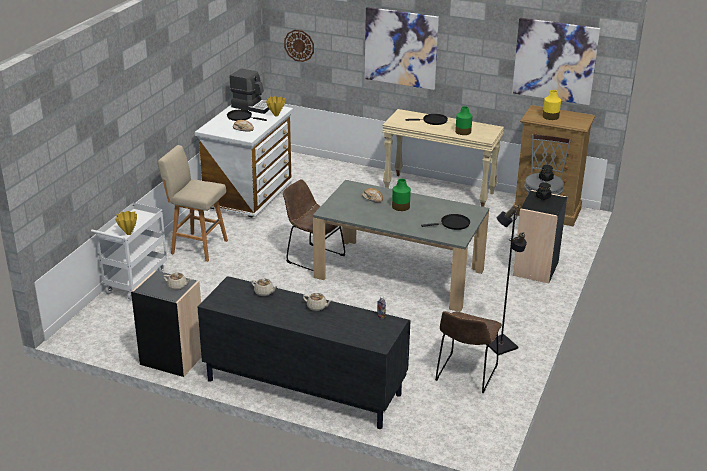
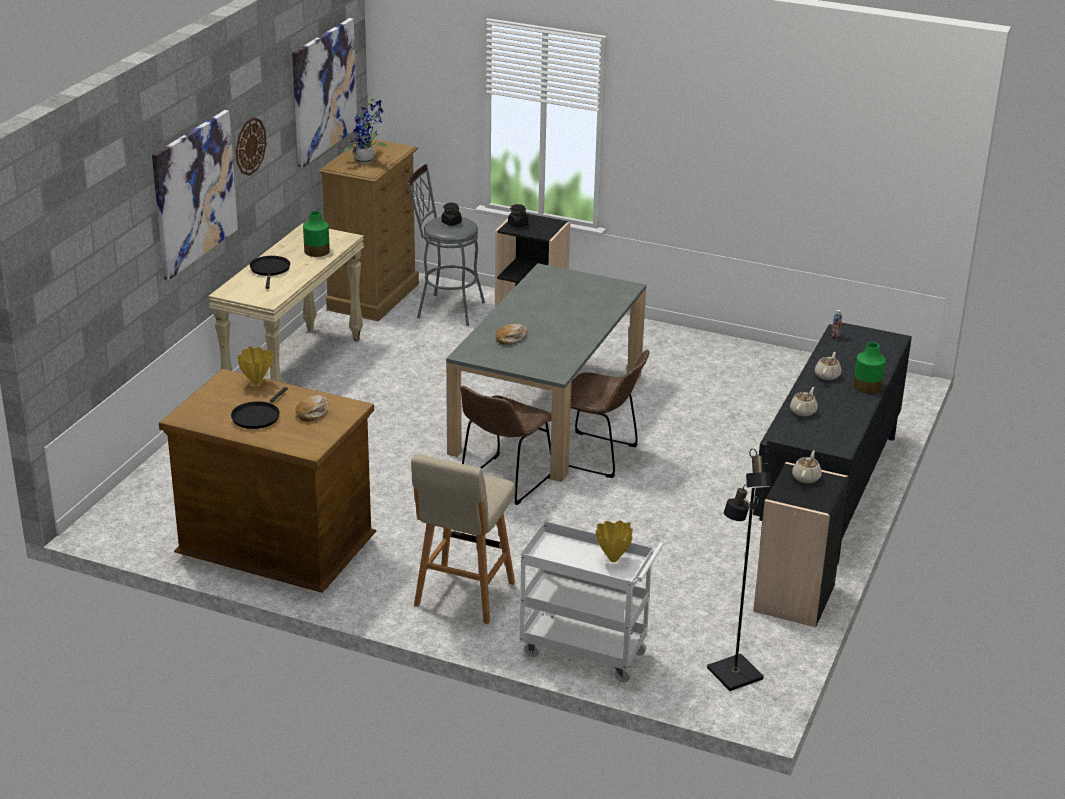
camera: 90 degrees left, 0 degrees up
(249, 196) = (275, 549): white dresser -> brown dresser
(252, 106) = (205, 407): coffee machine -> none
(299, 45) = (80, 296): wall clock -> wall clock (250, 146)
(401, 206) = (537, 319): green vase -> green vase (867, 386)
(453, 224) = (586, 288): black frying pan -> none
(465, 375) = (776, 381): brown chair -> brown chair (599, 456)
(501, 345) = (711, 355): black floor lamp -> black floor lamp (735, 673)
(550, 116) = (367, 161): yellow vase -> potted plant

